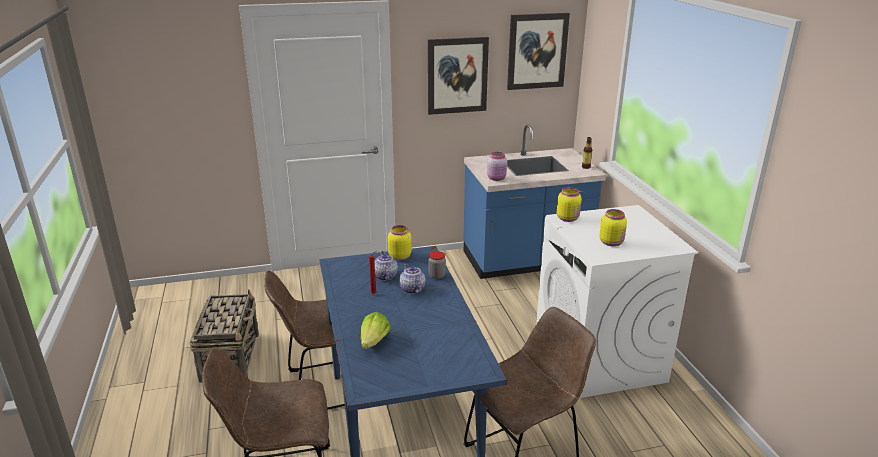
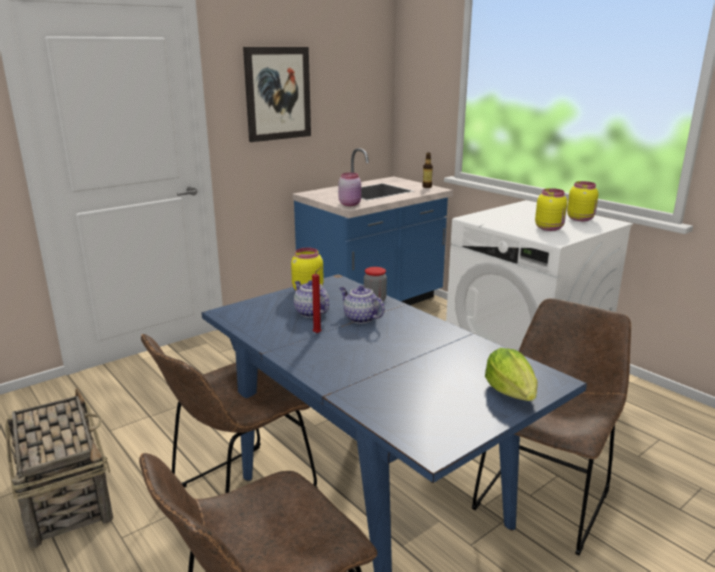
camera: 25 degrees left, 5 degrees down
(374, 342) = (378, 384): lettuce -> lettuce (512, 393)
(537, 51) = (355, 66): picture -> none
(568, 218) = (479, 217): yellow jar -> yellow jar (580, 219)

